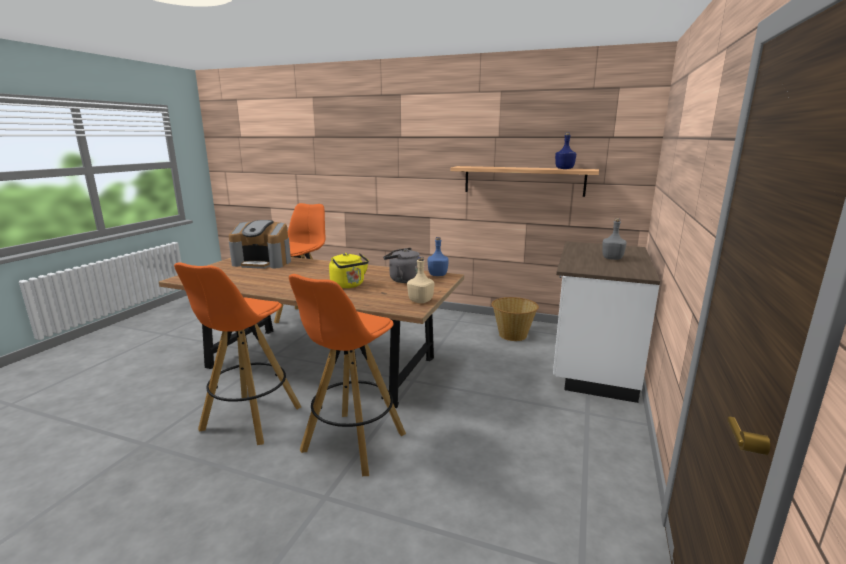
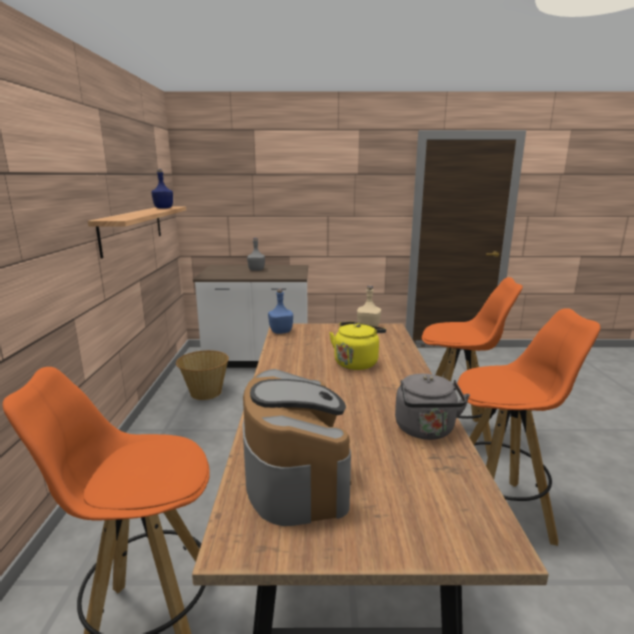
camera: 110 degrees left, 0 degrees up
(403, 280) = (312, 342): grey kettle -> grey kettle (426, 430)

